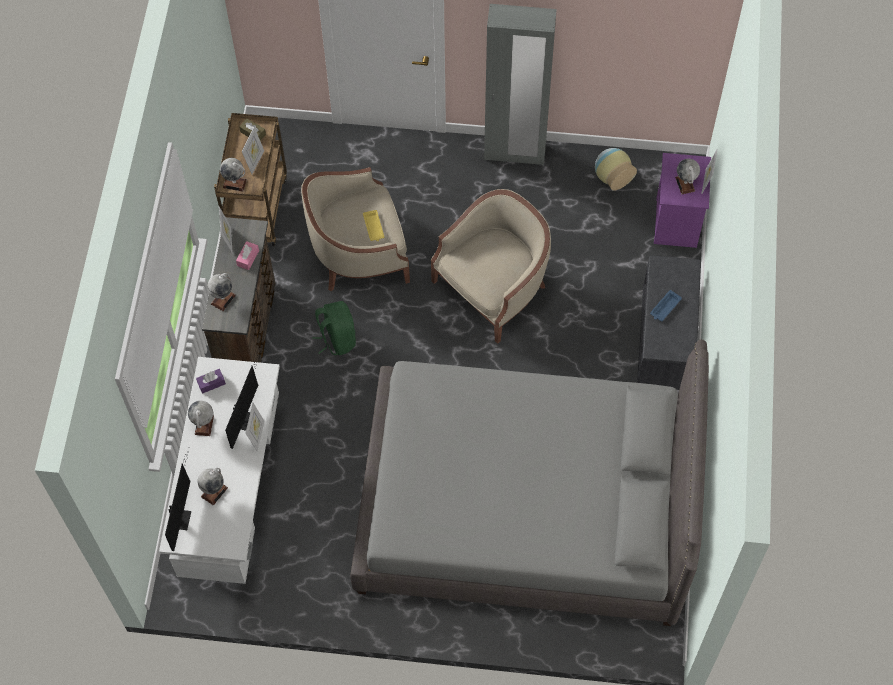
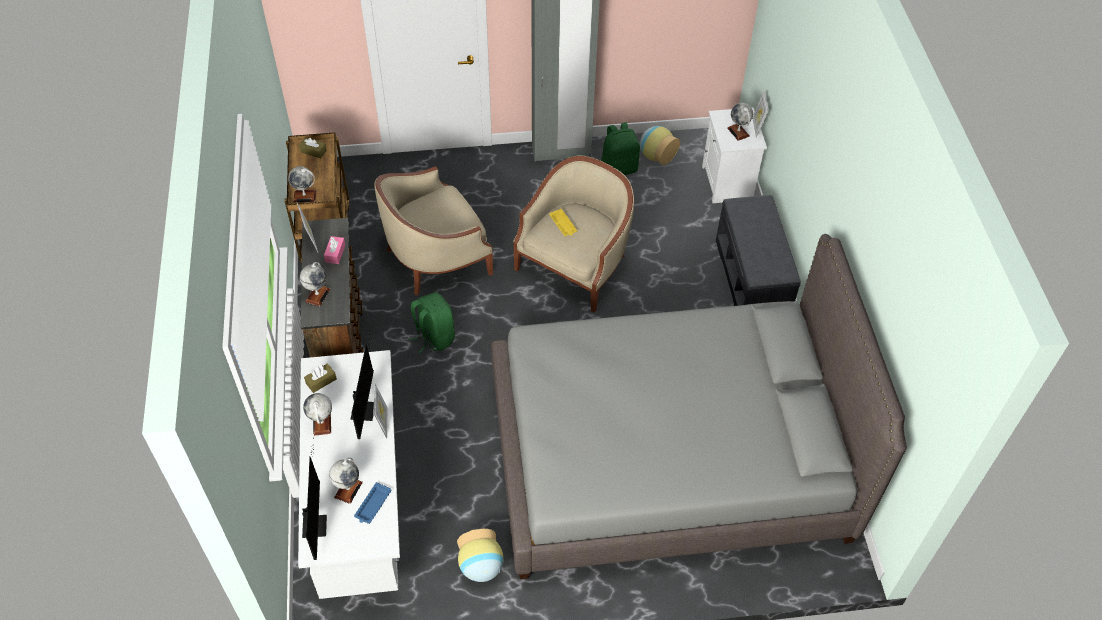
camera: 15 degrees left, 10 degrees down
(211, 383) = (321, 381): purple tissue box -> brown tissue box
(255, 161) = (321, 174): picture frame -> none
(326, 575) = (481, 567): none -> vase
(373, 227) = (451, 220): yellow tray -> yellow tray (563, 225)
(569, 184) = (619, 168): none -> green backpack
(665, 307) = (754, 240): blue tray -> blue tray (372, 505)
(677, 223) = (728, 183): purple nightstand -> white nightstand

